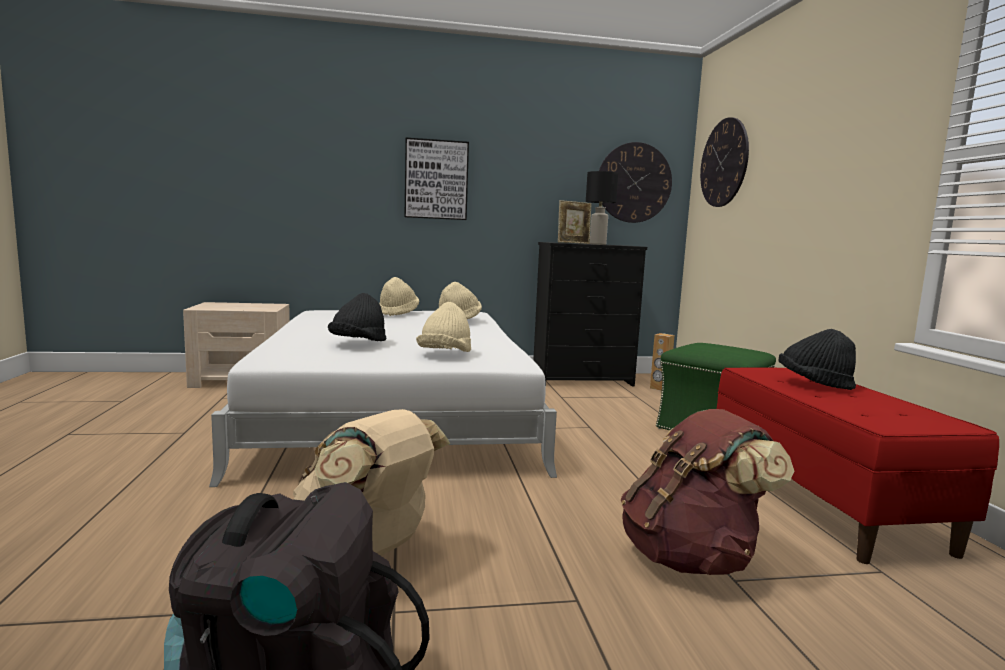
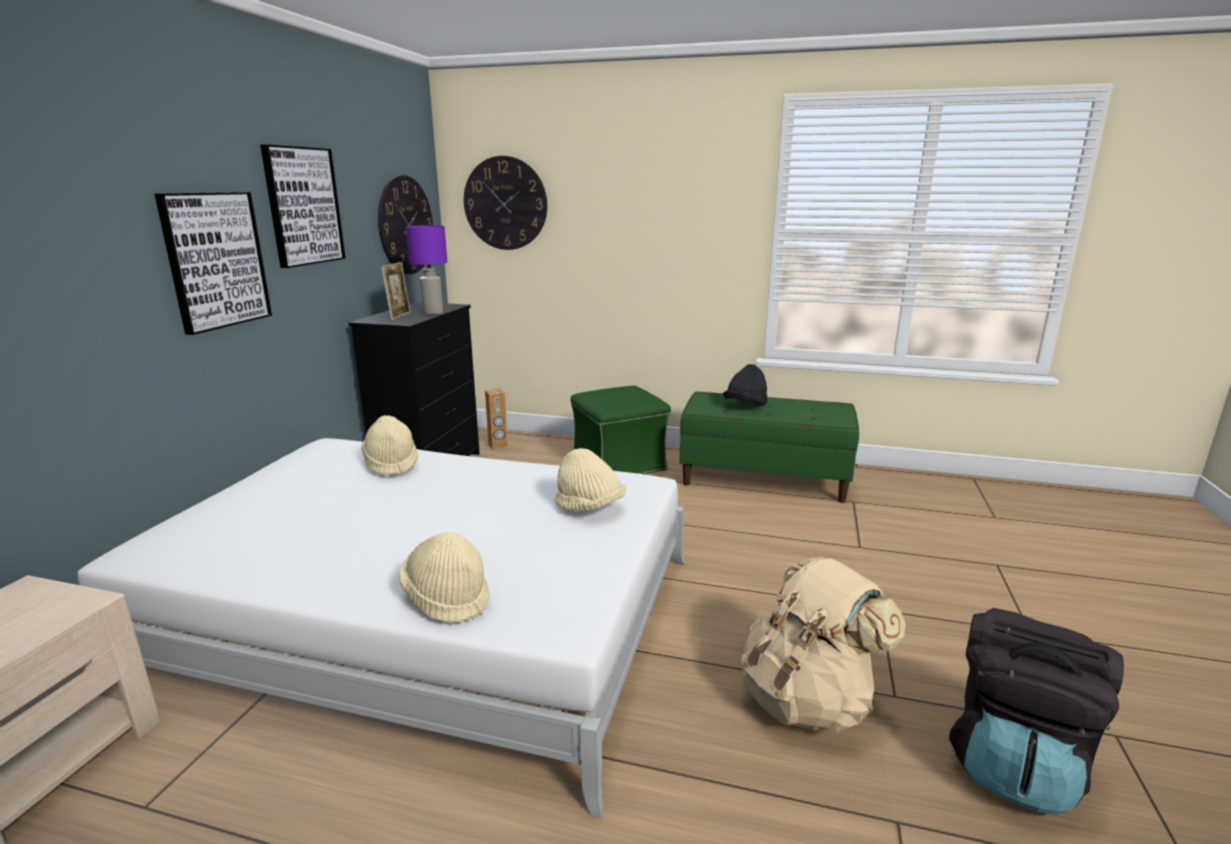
camera: 65 degrees left, 10 degrees up
(358, 343) = (498, 549): black hat -> none
(398, 313) = (279, 491): beige hat -> beige hat (447, 598)
(518, 156) = (303, 206): none -> picture
(598, 244) = (433, 313): black table lamp -> purple table lamp
(691, 558) = (831, 551): brown backpack -> none
(822, 501) = (764, 479): red bench -> green bench

